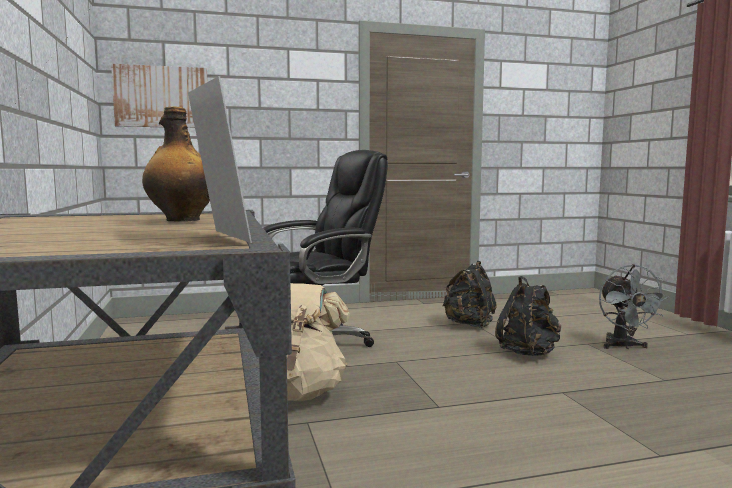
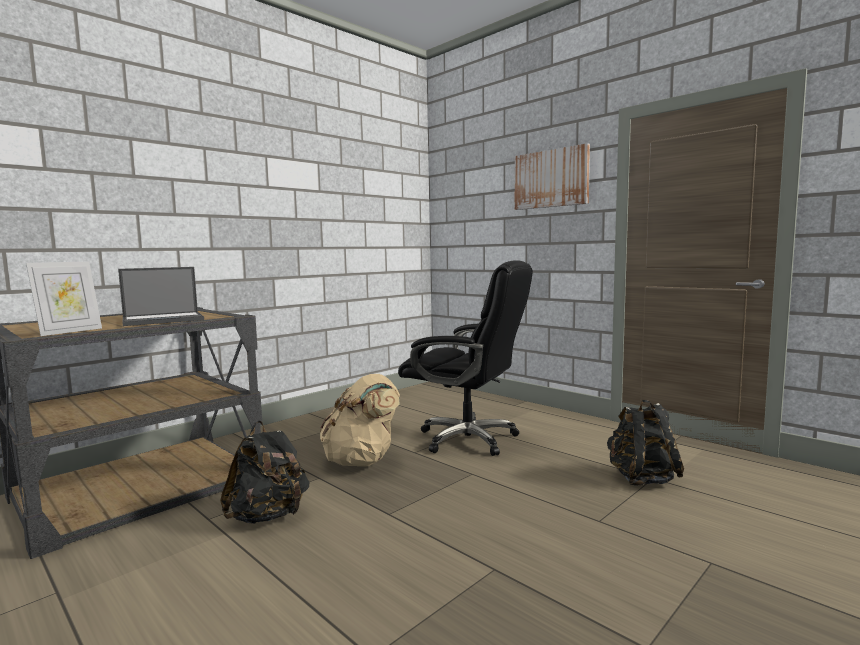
camera: 60 degrees right, 0 degrees up
(161, 97) = (461, 215): picture -> picture (551, 179)
(181, 220) = (164, 320): bottle -> laptop
(528, 353) = (598, 528): black backpack -> black backpack (268, 516)
(623, 346) = (755, 596): grey fan -> none

